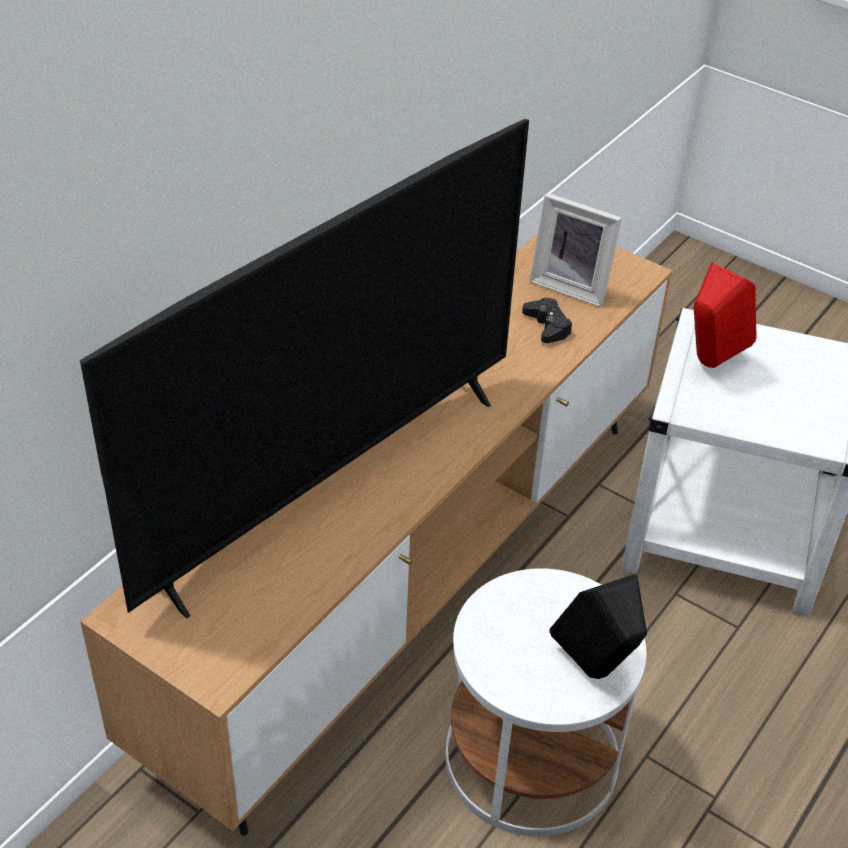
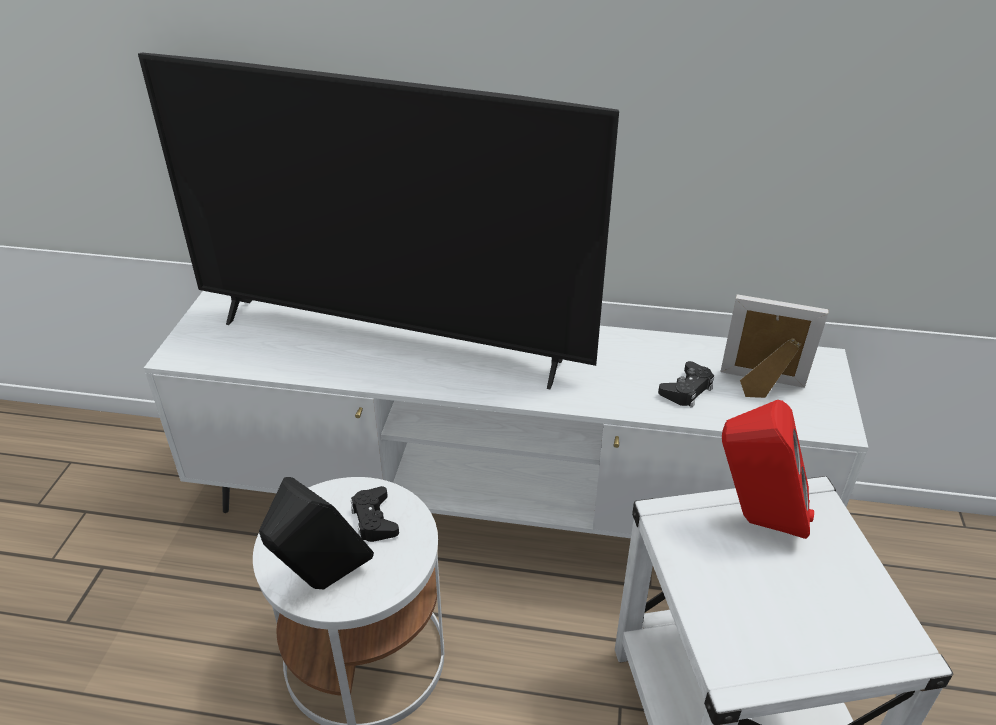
camera: 65 degrees right, 5 degrees down
(413, 583) = (498, 512): brown tv stand -> white tv stand
(534, 610) = (374, 520): none -> black game controller
(572, 285) = (761, 387): picture frame -> picture frame turned 105 degrees clockwise

